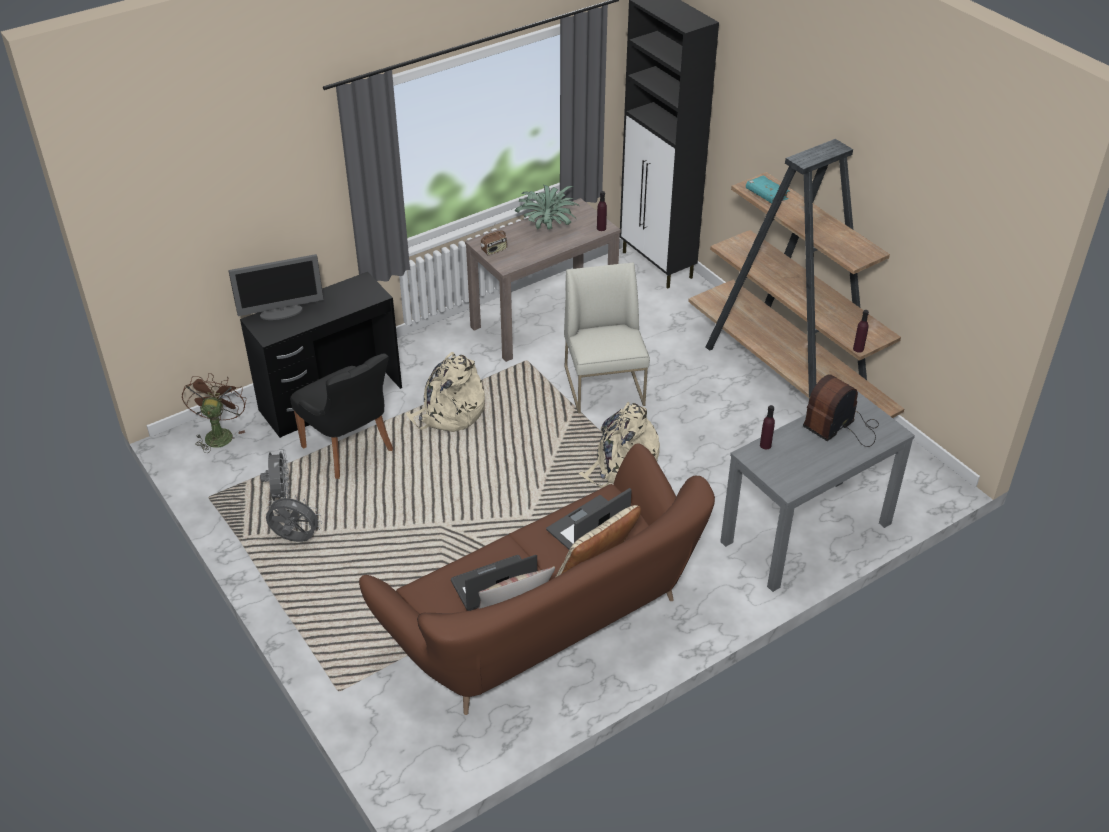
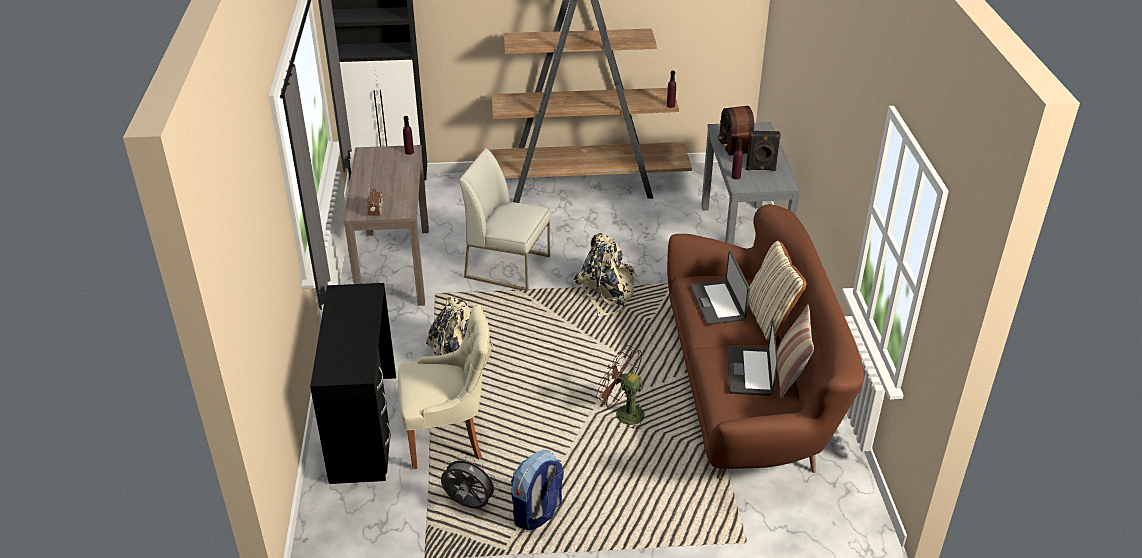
camera: 60 degrees left, 5 degrees down
(219, 434) = (336, 525): brown fan -> brown fan (623, 413)
(281, 313) = (332, 355): monitor -> none
(295, 539) = (537, 513): grey fan -> backpack
(350, 450) = (448, 437): black chair -> beige chair
(548, 227) = (376, 174): potted plant -> none
(766, 195) = (533, 42): turquoise book -> none
(800, 459) = (760, 169): none -> black speaker

